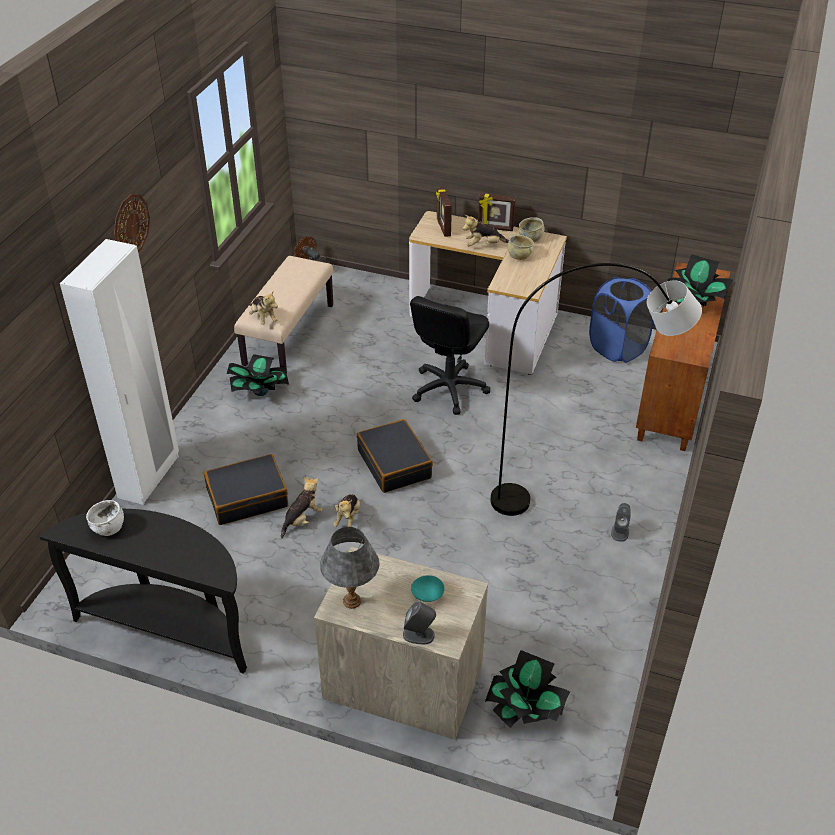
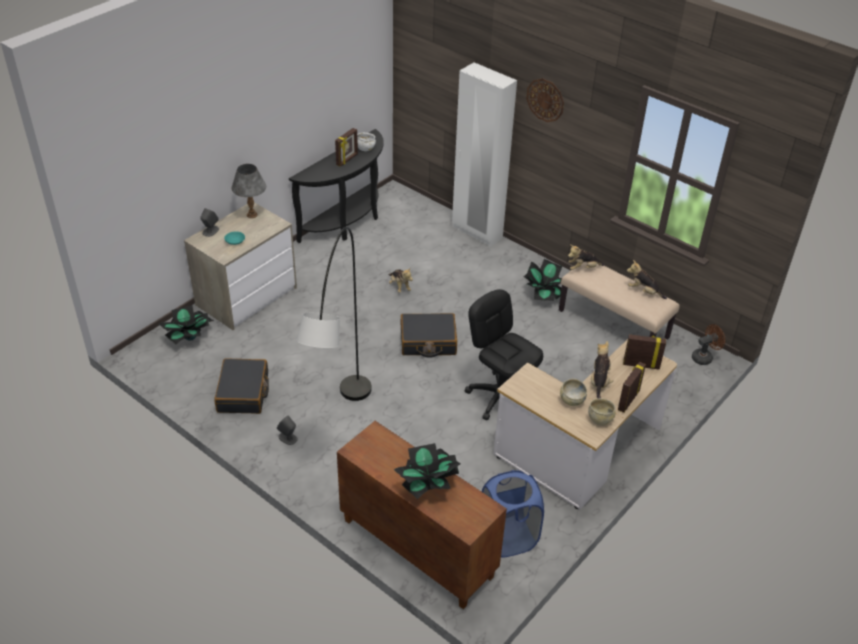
camera: 110 degrees right, 0 degrees up
(152, 538) = (347, 160): none -> picture frame
(247, 497) = (434, 268): black suitcase -> black suitcase (243, 393)
(348, 518) = (388, 306): plush toy -> plush toy (644, 291)

